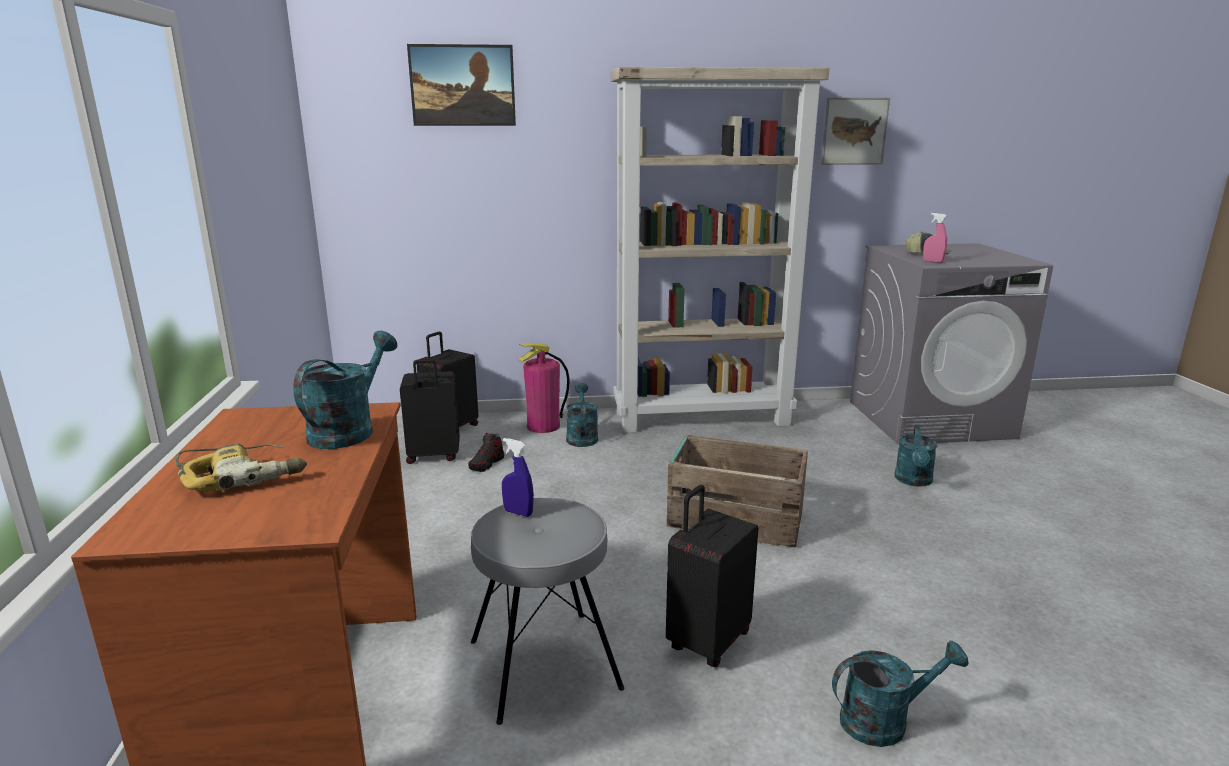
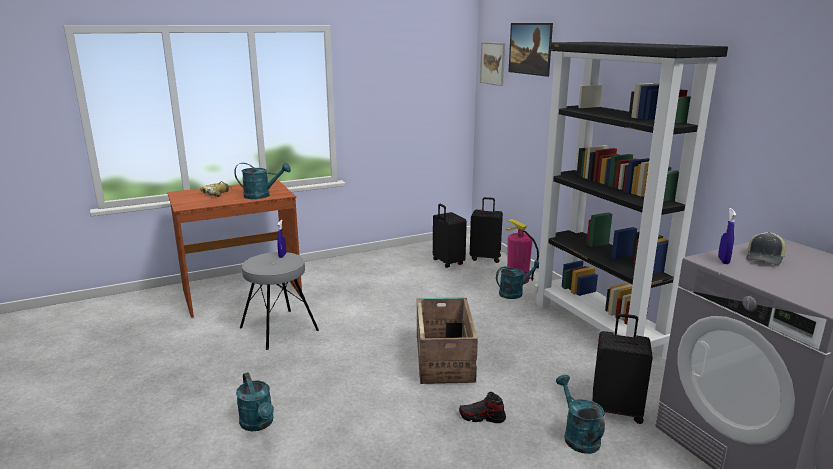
camera: 70 degrees right, 0 degrees up
(486, 464) = (451, 276): shoe -> shoe (482, 417)
(703, 418) = (598, 327): beige bookcase -> black bookcase
(707, 641) = (309, 365): black suitcase -> black suitcase (617, 410)
(854, 131) = (781, 110): picture -> picture (492, 63)
(913, 481) = (577, 436): turquoise watering can -> turquoise watering can turned 75 degrees clockwise
(932, 262) = (723, 261): pink spray bottle -> blue spray bottle

